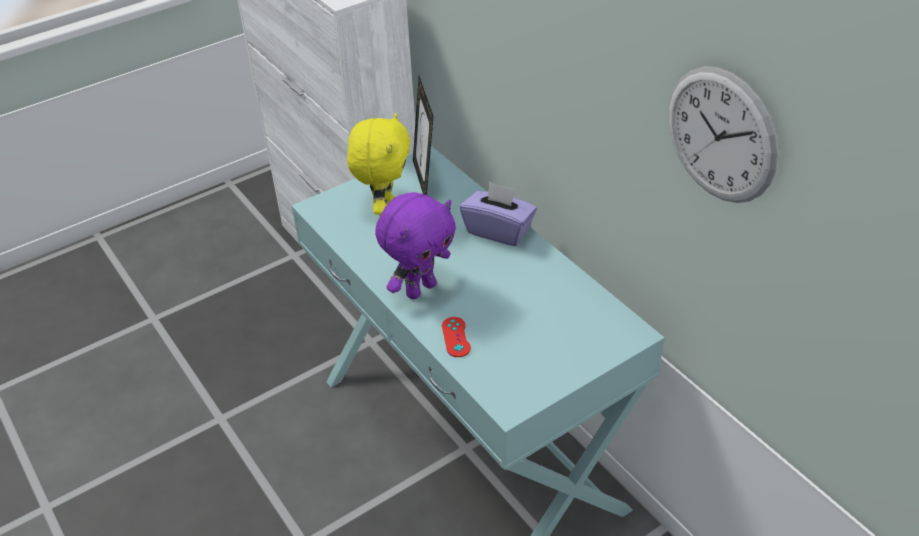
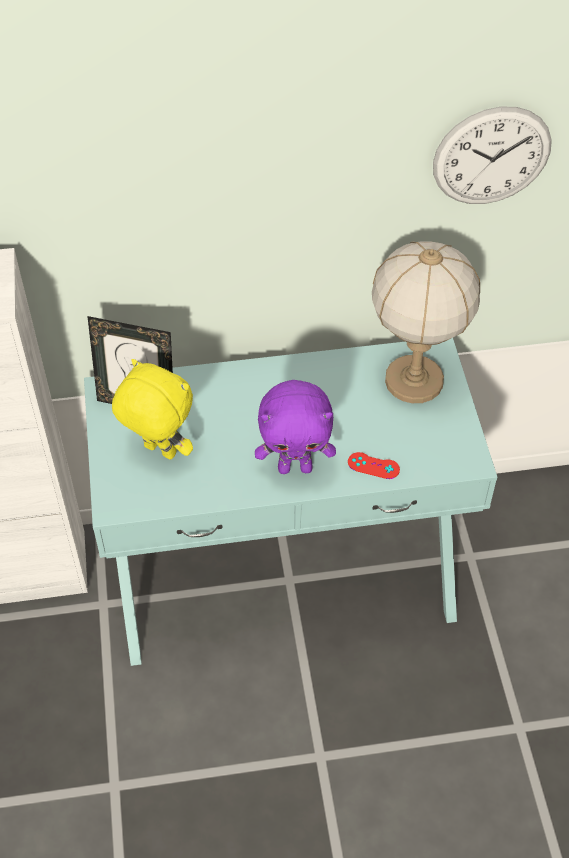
camera: 65 degrees left, 10 degrees up
(420, 289) = (295, 467): purple plush toy -> purple plush toy turned 105 degrees clockwise
(499, 230) = (254, 380): purple tissue box -> none
(581, 329) = (413, 380): none -> table lamp

